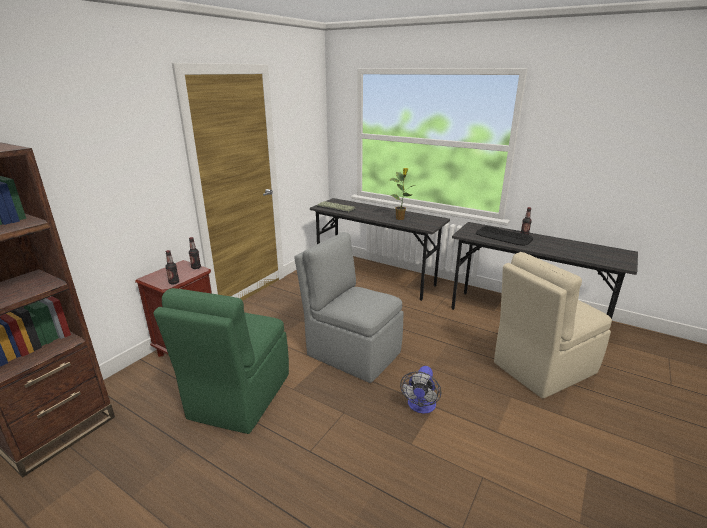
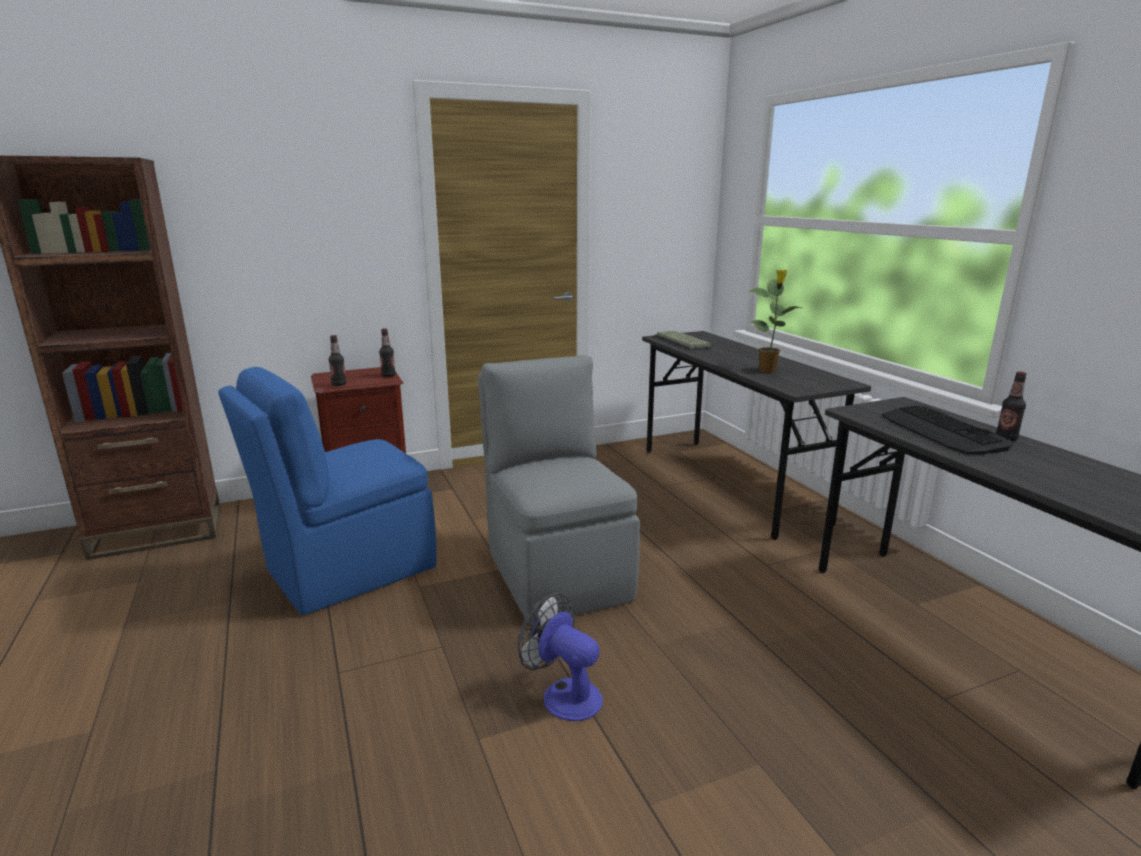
camera: 35 degrees right, 5 degrees down
(238, 397) = (347, 570): green chair -> blue chair
(420, 406) = (563, 694): fan -> fan turned 75 degrees clockwise
(542, 368) = (903, 748): beige chair -> none

